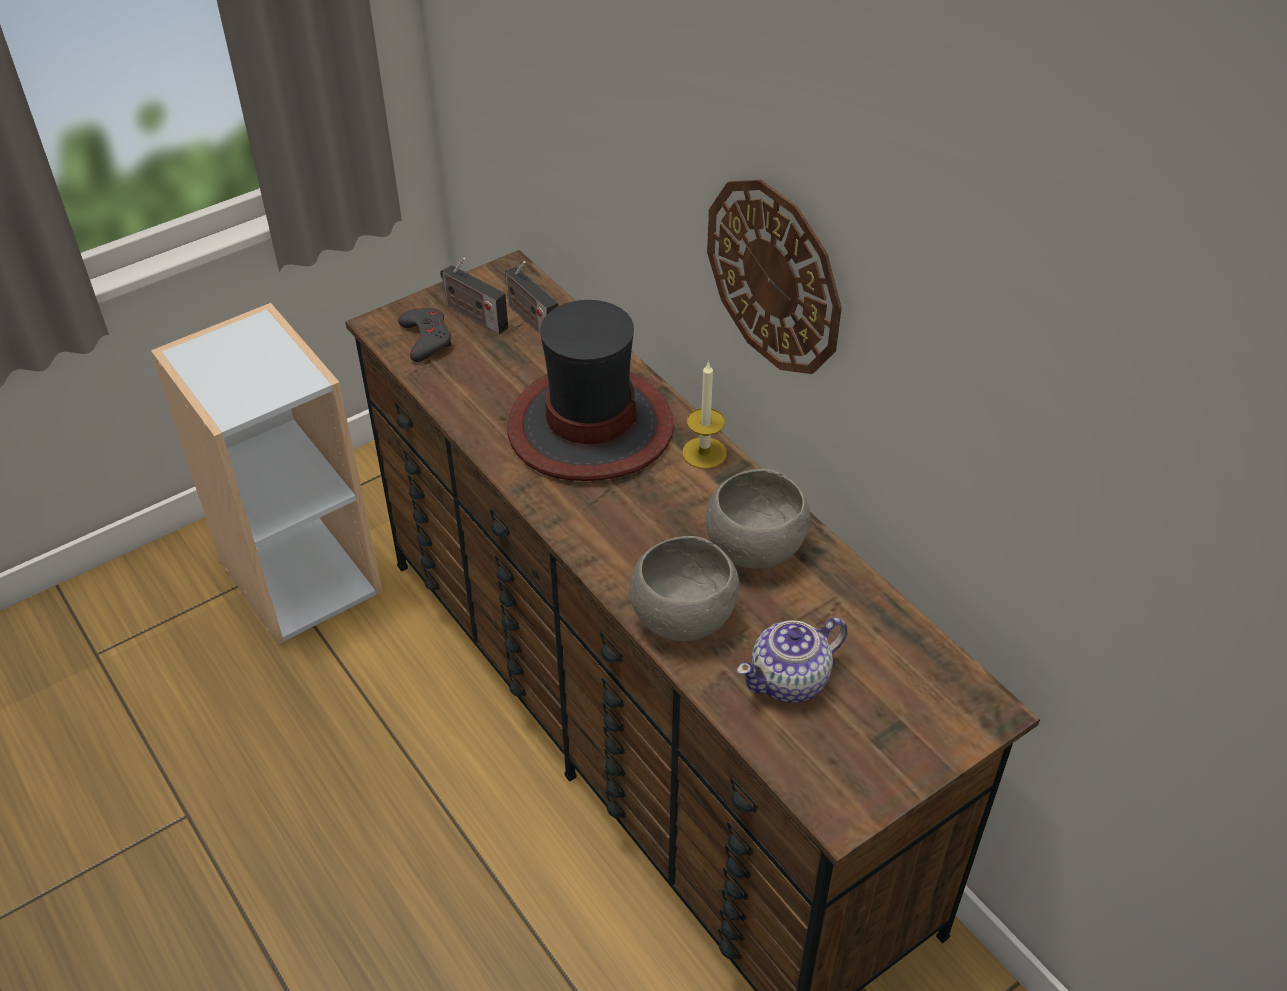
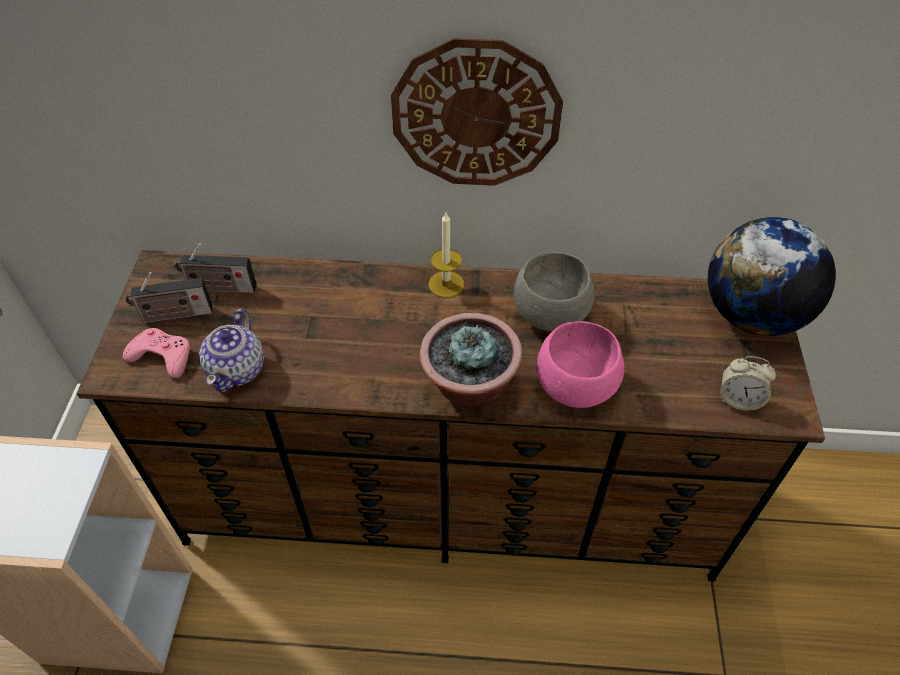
camera: 50 degrees left, 5 degrees up
(426, 338) = (162, 356): grey game controller -> pink game controller
(589, 427) = (359, 324): hat -> none
(597, 543) = (469, 388): none -> potted plant
(681, 616) = (574, 386): grey bowl -> pink bowl
(790, 680) = (671, 368): teapot -> teapot (238, 369)
(809, 757) = (738, 399): none -> alarm clock
(949, 713) = (751, 315): none -> globe

